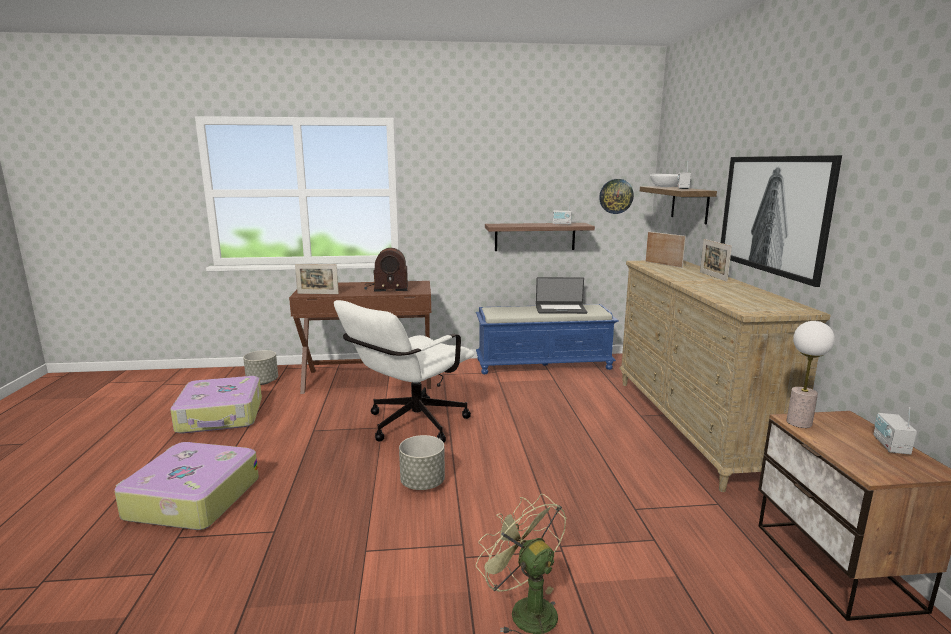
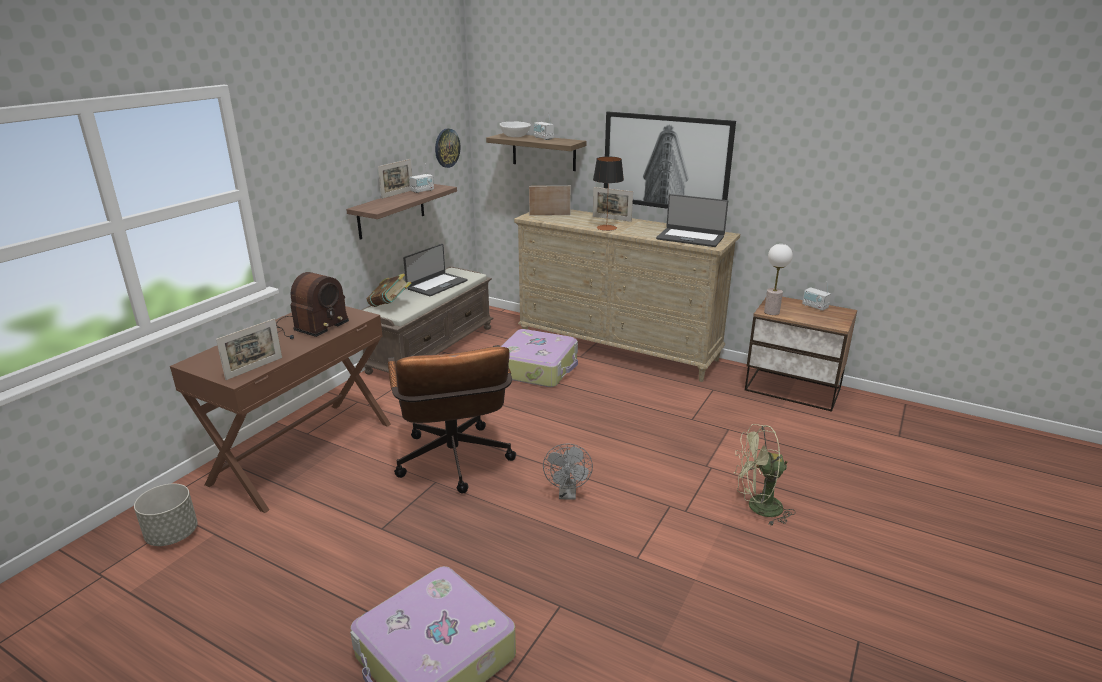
camera: 55 degrees left, 10 degrees up
(221, 416) = (232, 595): suitcase -> suitcase (537, 368)
(409, 426) = (455, 465): white office chair -> brown office chair
(423, 483) = (568, 494): grey planter -> grey fan
(502, 310) = (390, 306): none -> book
(540, 223) = (397, 194): none -> picture frame
(544, 364) = (431, 348): blue bench -> brown bench
(683, 279) = (606, 228): none -> table lamp
(747, 302) = (690, 238): none -> laptop

